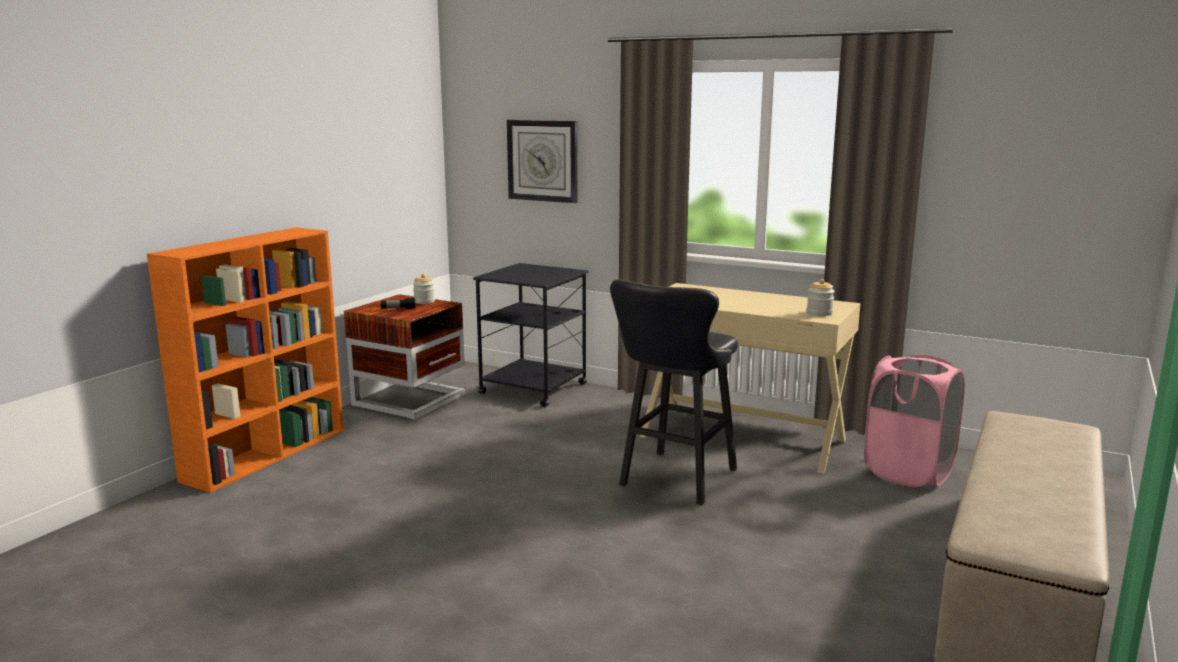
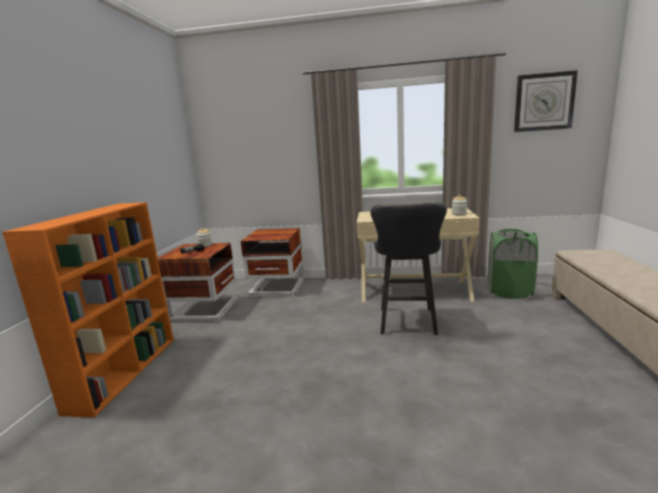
camera: 20 degrees left, 0 degrees up
(534, 389) = (277, 287): black cart -> nightstand
(543, 160) = (262, 152): wall clock -> wall clock (544, 102)
(908, 472) = (509, 291): pink laundry basket -> green laundry basket

